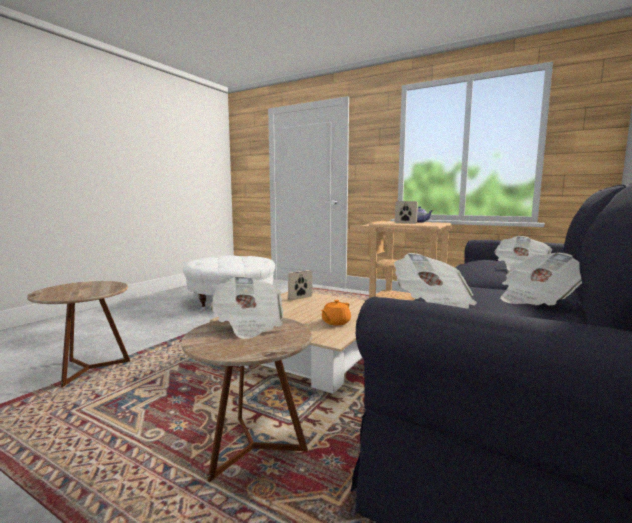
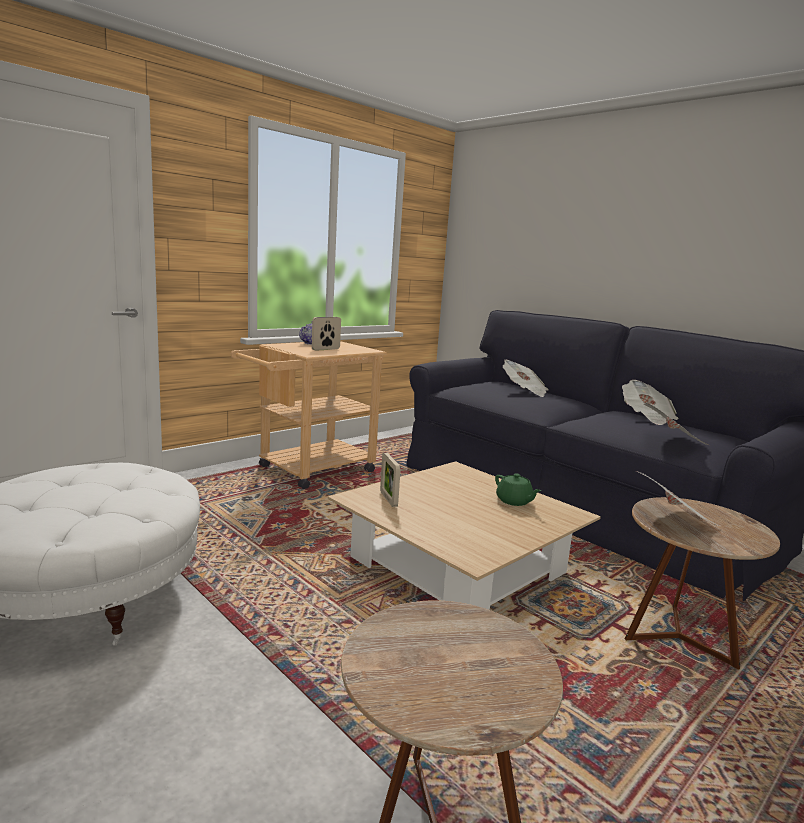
camera: 75 degrees left, 5 degrees up
(335, 322) = (514, 501): orange teapot -> green teapot

